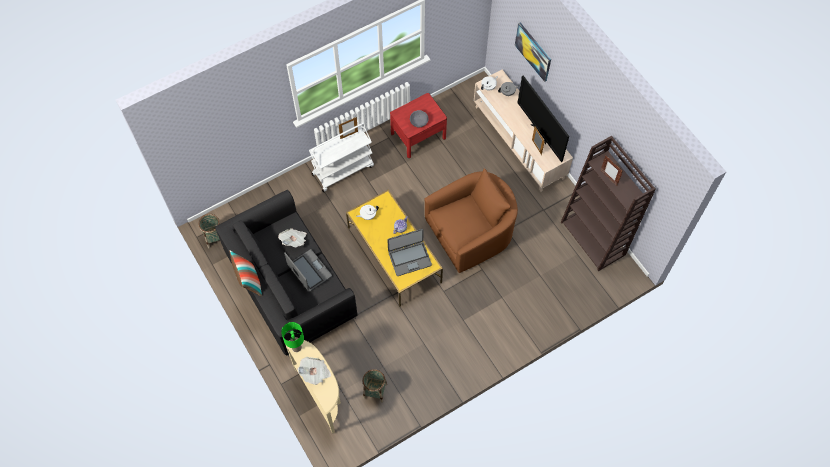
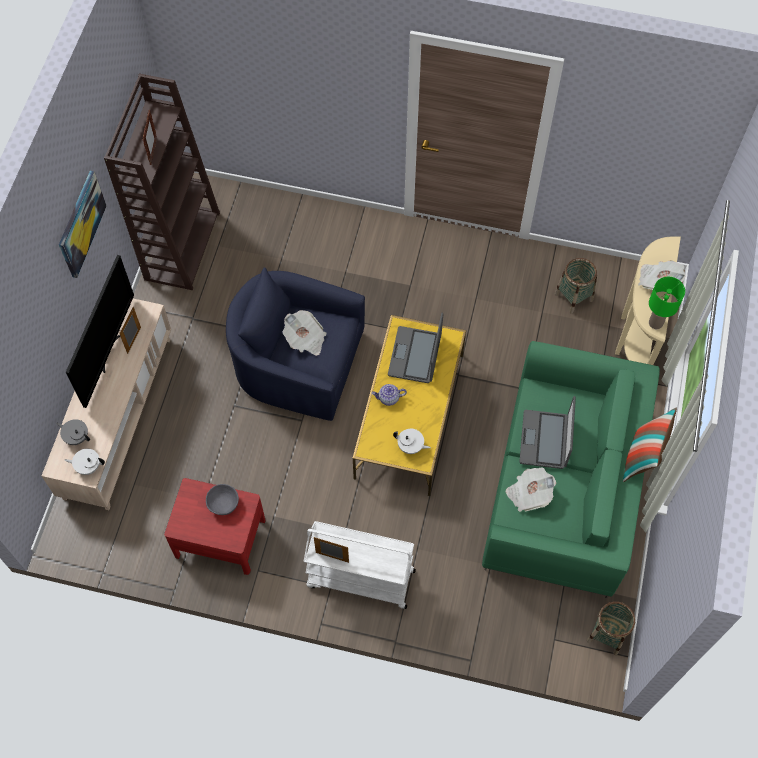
camera: 135 degrees left, 0 degrees up
(290, 285) = (564, 487): black sofa -> green sofa
(409, 258) = (415, 355): laptop -> laptop turned 105 degrees counterclockwise
(466, 217) = (305, 339): none -> newspaper
(471, 232) = (298, 363): brown armchair -> blue armchair
(533, 51) = (29, 357): picture -> picture (81, 224)

